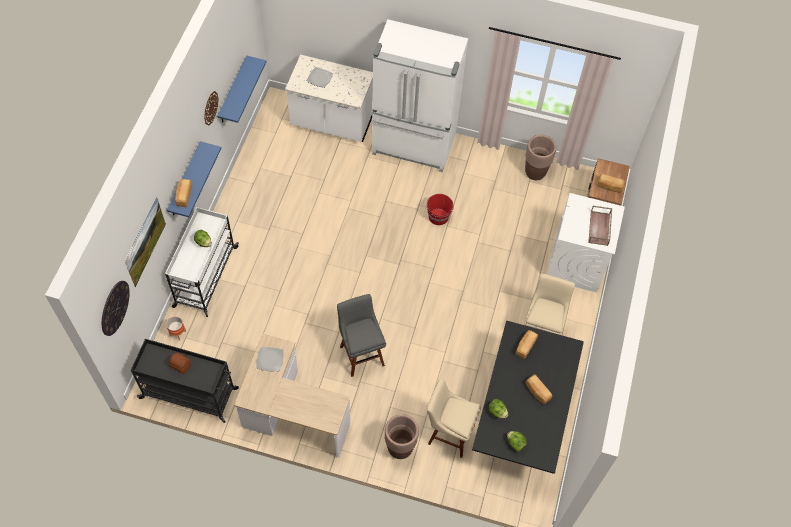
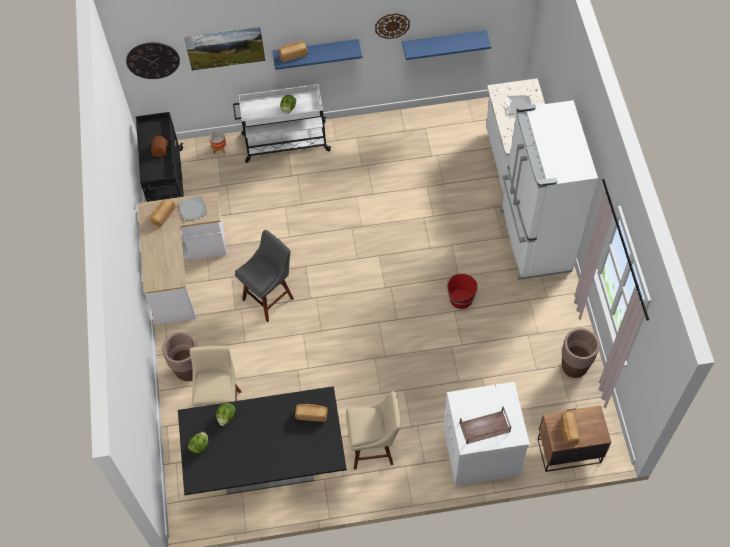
camera: 70 degrees right, 0 degrees up
(537, 392) = (265, 445): bread -> bread (163, 215)

